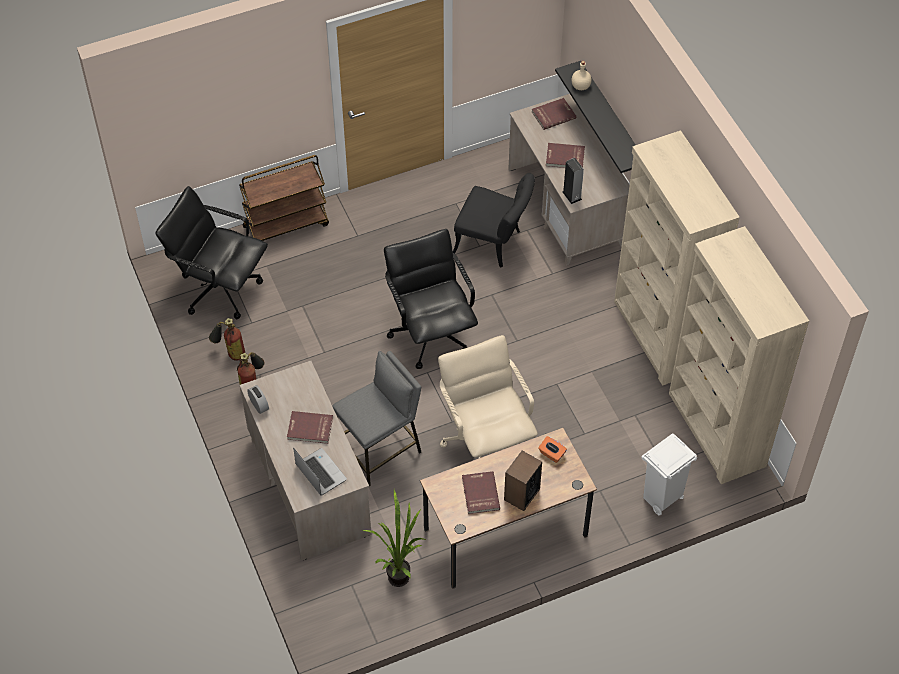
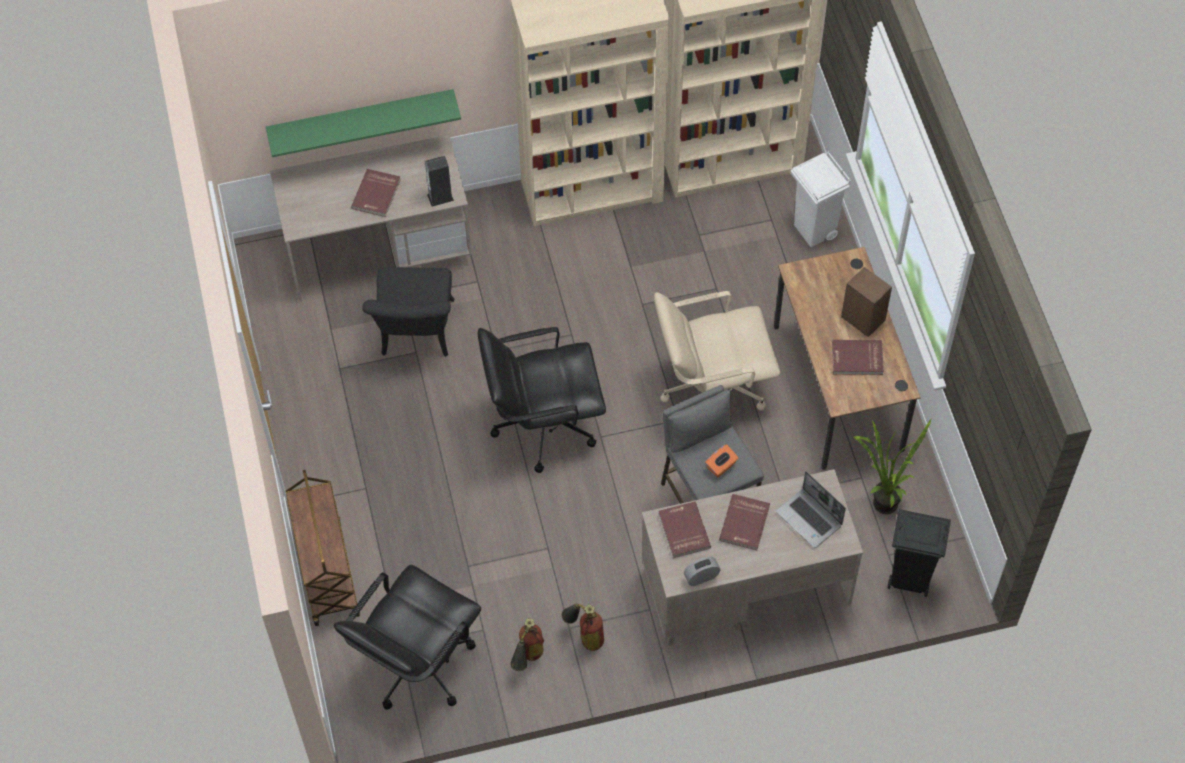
camera: 80 degrees left, 5 degrees up
(320, 472) = (810, 519): laptop -> laptop turned 105 degrees counterclockwise
(330, 601) = (908, 579): none -> black trash can
(494, 243) = (416, 336): black chair -> black chair turned 150 degrees clockwise
(551, 454) = (813, 281): orange tissue box -> orange tissue box (721, 466)
(553, 114) = (301, 195): red book -> red book (683, 531)
(580, 86) = (311, 133): beige bottle -> none
(612, 119) = (361, 118): black shelf -> green shelf

